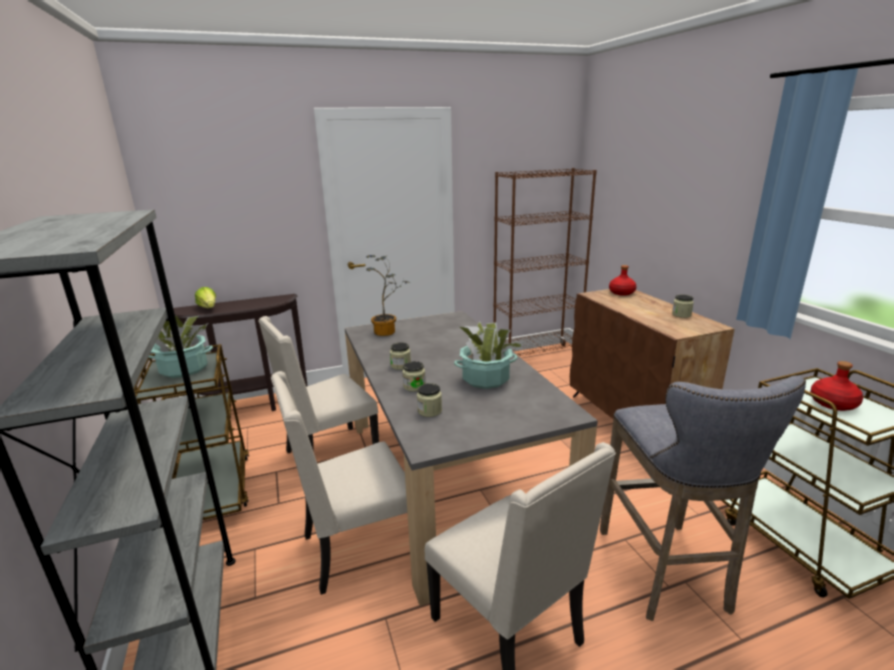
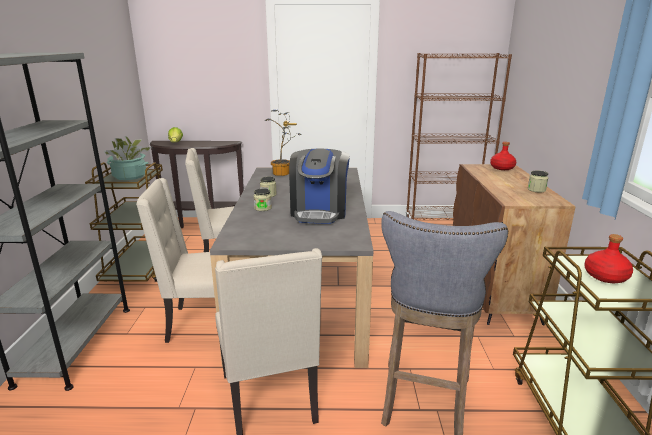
camera: 20 degrees right, 0 degrees up
(429, 411) = (256, 223): jar -> none
(485, 379) = (319, 212): potted plant -> coffee machine

